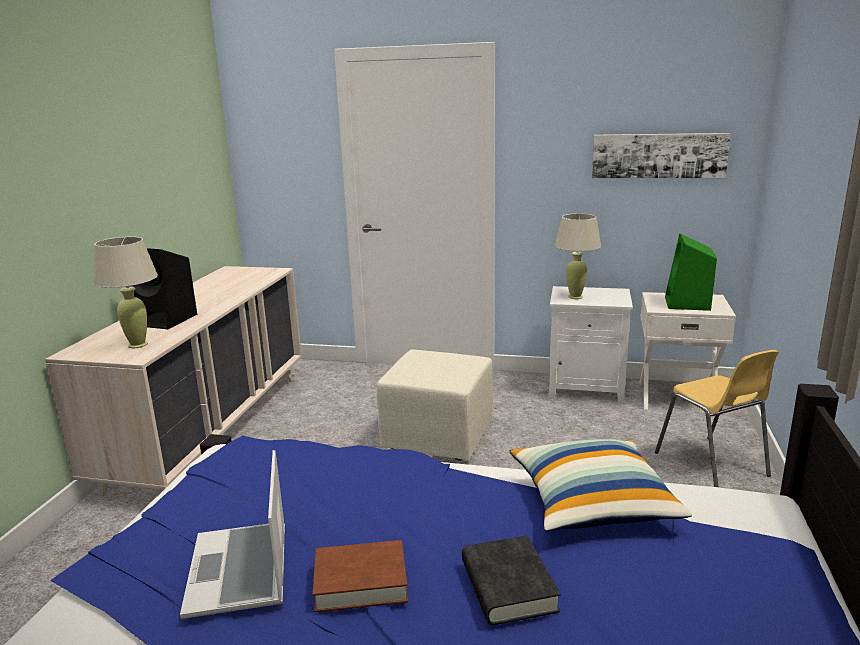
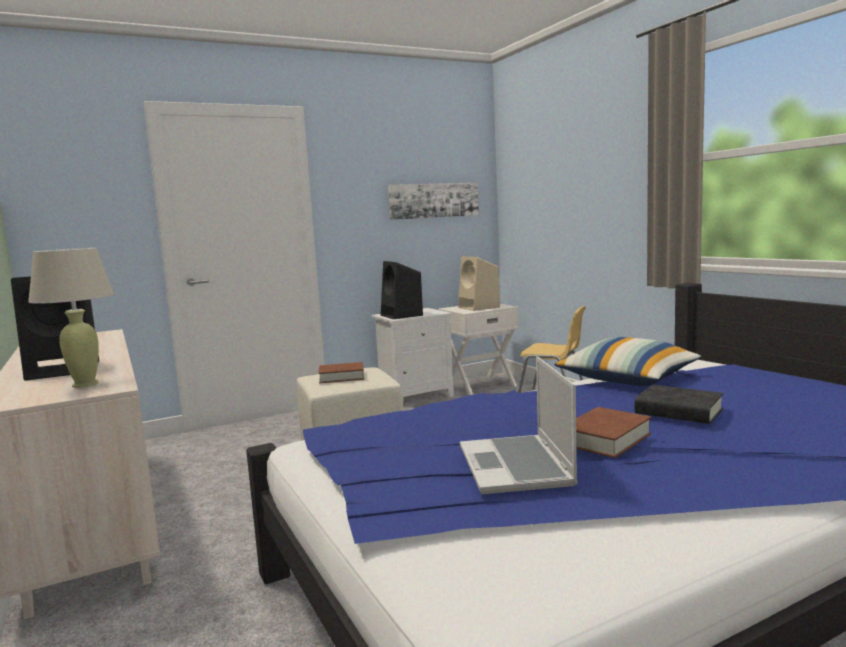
camera: 40 degrees left, 10 degrees down
(241, 572) = (517, 467): laptop -> laptop turned 45 degrees clockwise
(430, 364) = (341, 377): none -> brown book
(575, 297) = (402, 315): beige table lamp -> black speaker
(687, 304) = (479, 307): green speaker -> beige speaker

